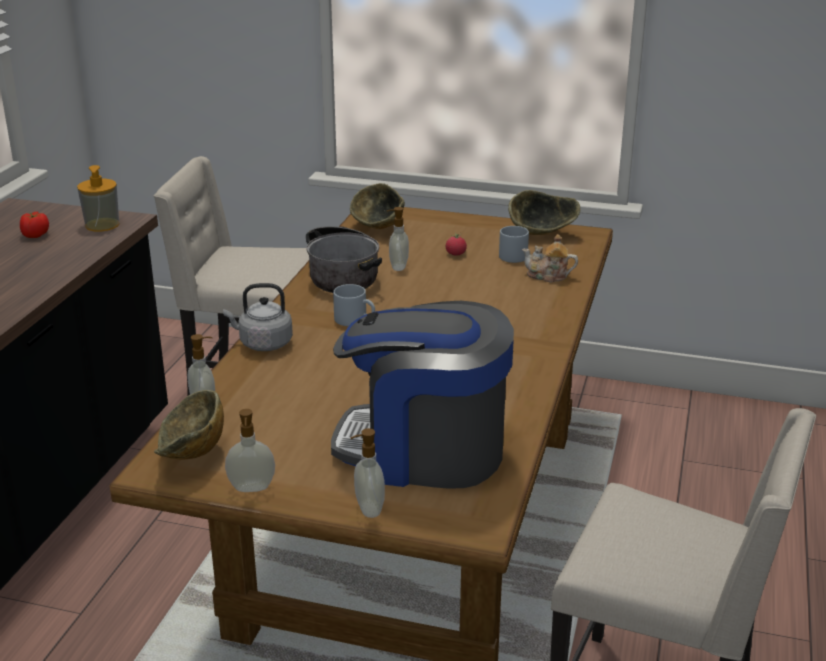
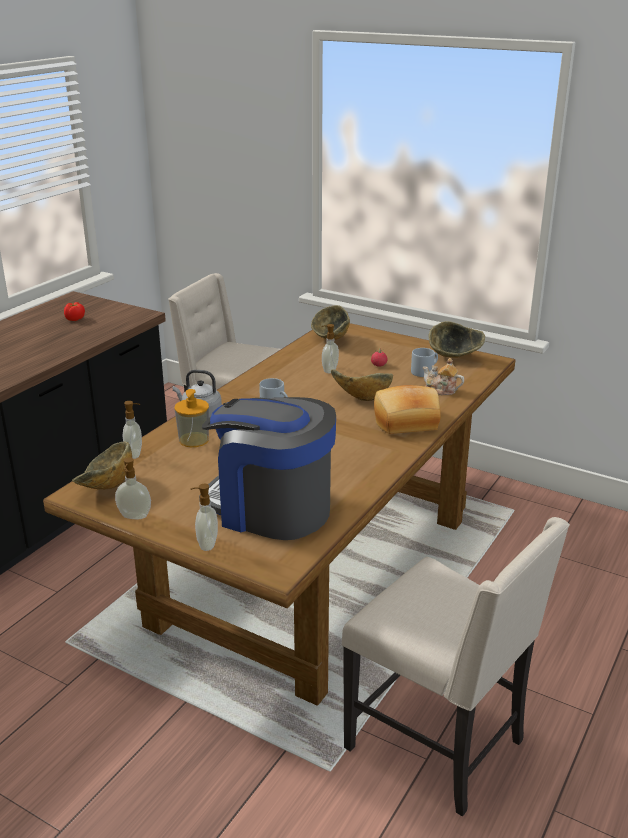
camera: 15 degrees right, 0 degrees up
(102, 225) = (123, 316): soap dispenser -> soap dispenser (194, 440)
(343, 274) = (285, 371): cooking pot -> none
(458, 297) = (362, 398): none -> bowl
(529, 321) = (406, 423): none -> bread

